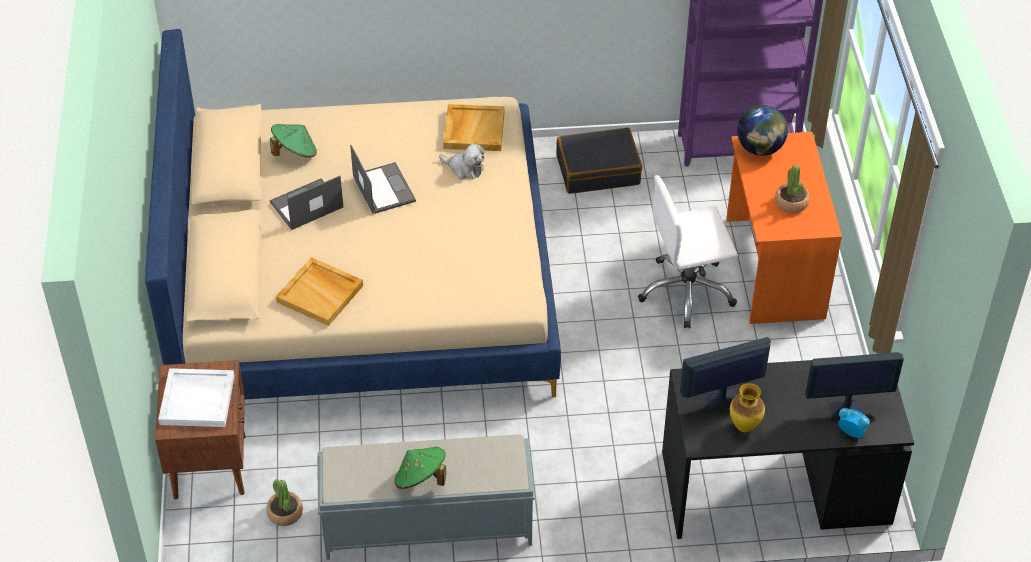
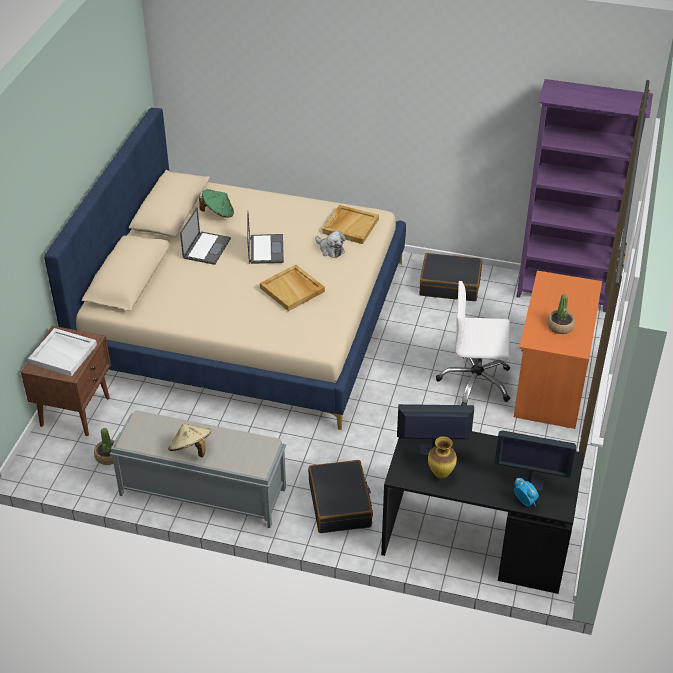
camera: 20 degrees right, 5 degrees down
(306, 205) = (206, 248): laptop -> laptop turned 120 degrees clockwise
(321, 293) = (184, 306): beige tray -> beige tray (292, 290)
(420, 479) = (191, 450): green hat -> beige hat
(600, 491) = (340, 504): none -> black suitcase
(760, 149) = (554, 283): globe -> none

